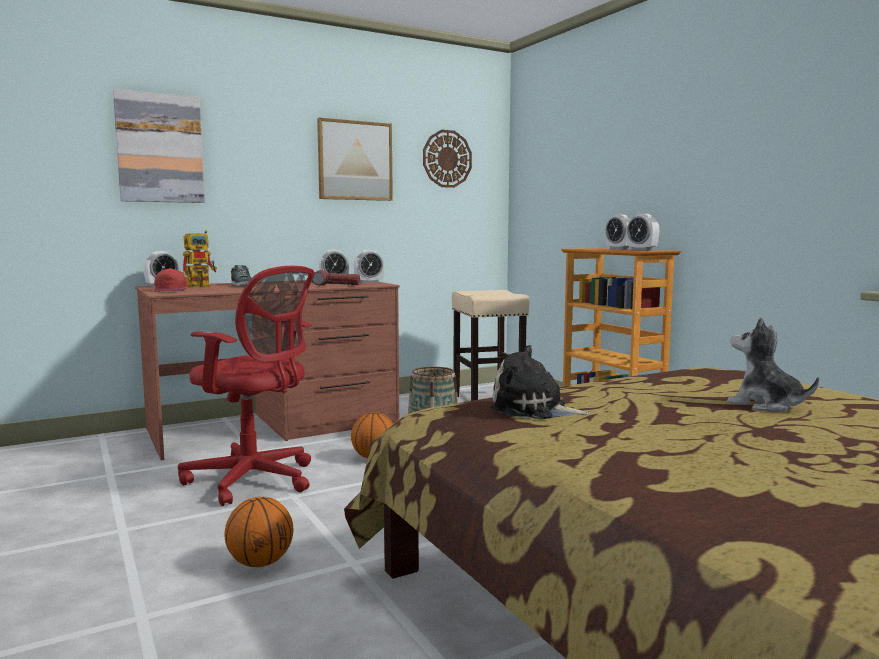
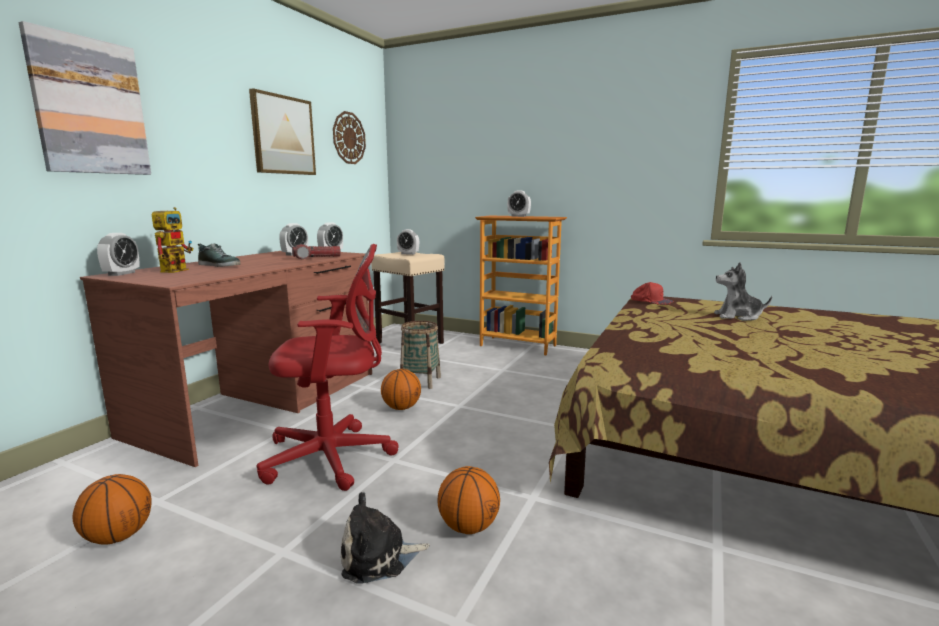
camera: 35 degrees left, 5 degrees up
(62, 488) = (119, 536): none -> basketball
(171, 290) = (164, 278): red cap -> red cap (651, 301)
(533, 410) = (657, 344): plush toy -> plush toy (379, 557)
(641, 250) = (543, 217): alarm clock -> alarm clock (408, 254)

